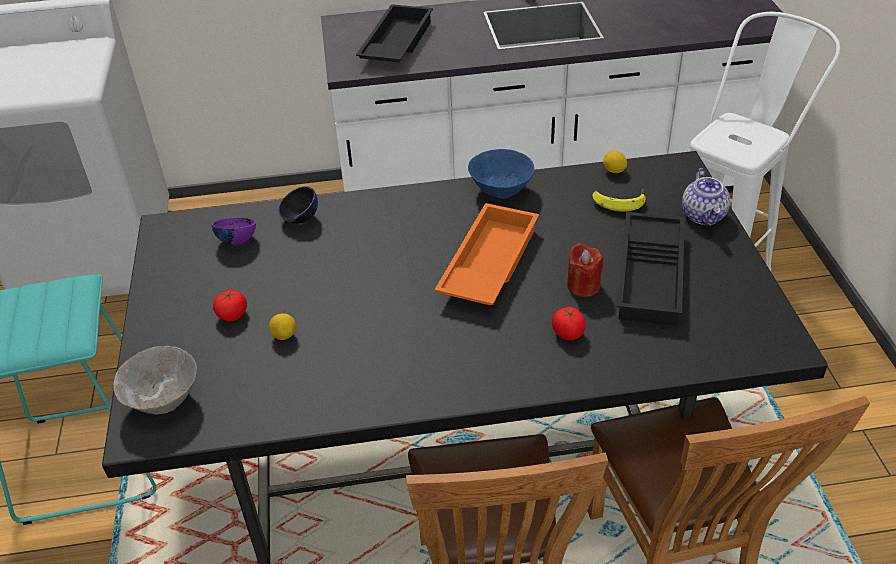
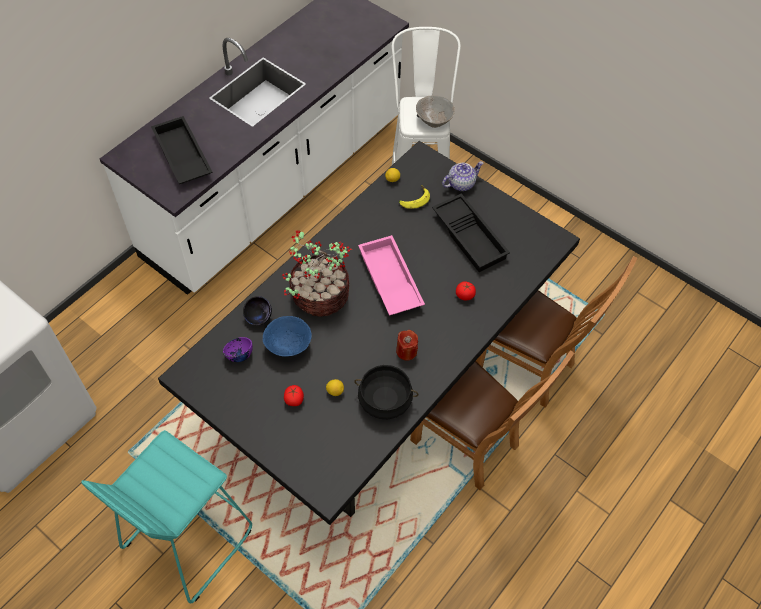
camera: 45 degrees left, 15 degrees up
(163, 400) = (318, 468): grey bowl -> grey bowl (434, 121)
(327, 381) = (385, 399): none -> black cooking pot
(387, 234) = (318, 296): none -> potted plant
(487, 263) = (388, 280): orange tray -> pink tray
(501, 191) = (348, 229): blue bowl -> blue bowl (289, 346)
(583, 286) = (446, 263): red candle -> red candle (406, 351)
(704, 215) = (461, 183): teapot -> teapot turned 75 degrees counterclockwise

